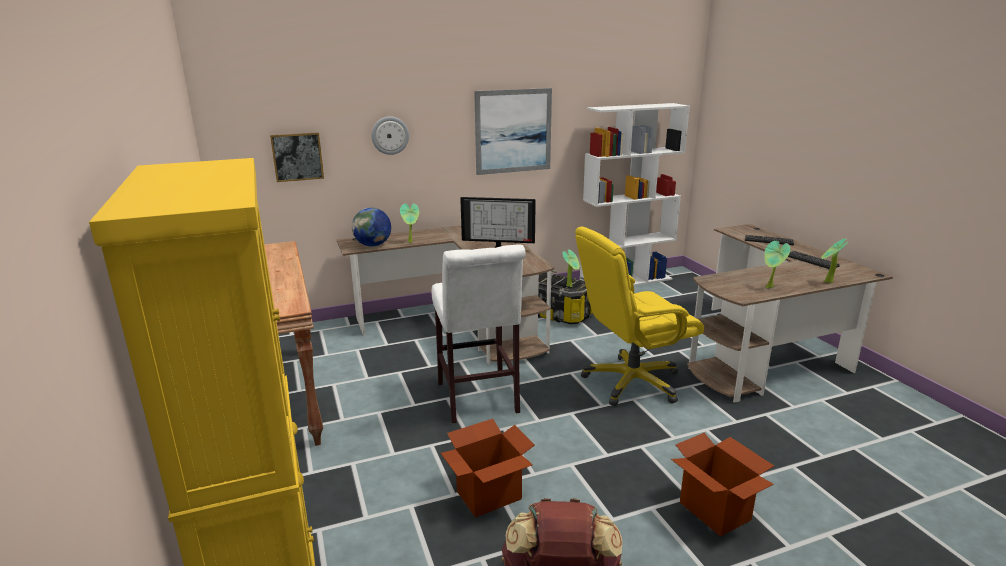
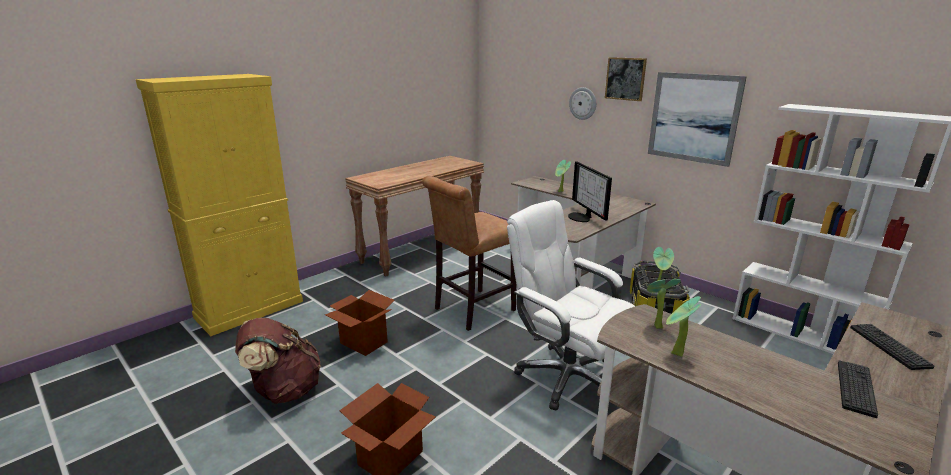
camera: 65 degrees right, 0 degrees up
(297, 157) = (523, 109): picture -> picture (625, 78)
(373, 245) = (537, 185): globe -> none
(478, 401) = (471, 311): white stool -> brown stool
(631, 382) = (567, 377): yellow office chair -> white office chair
(827, 282) = (769, 403): potted plant -> potted plant (655, 326)

